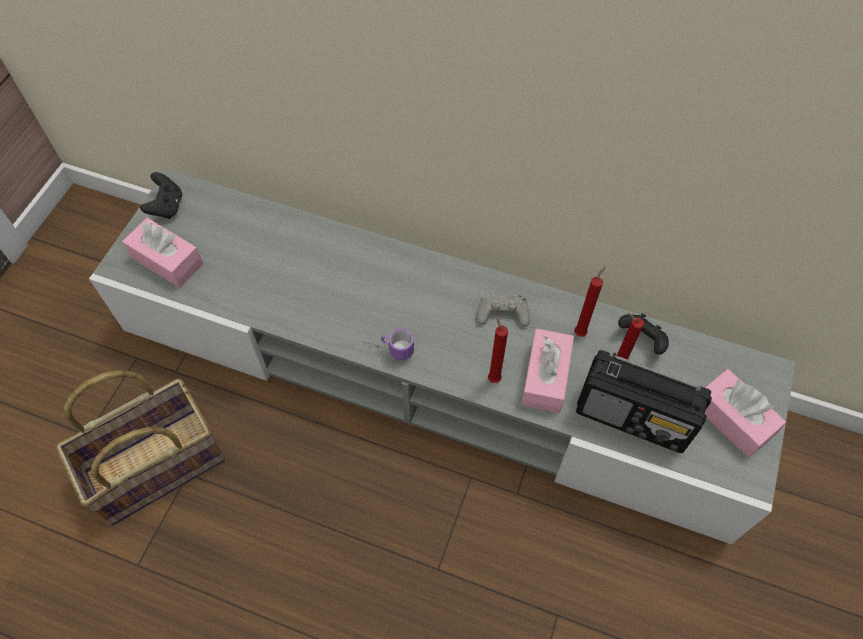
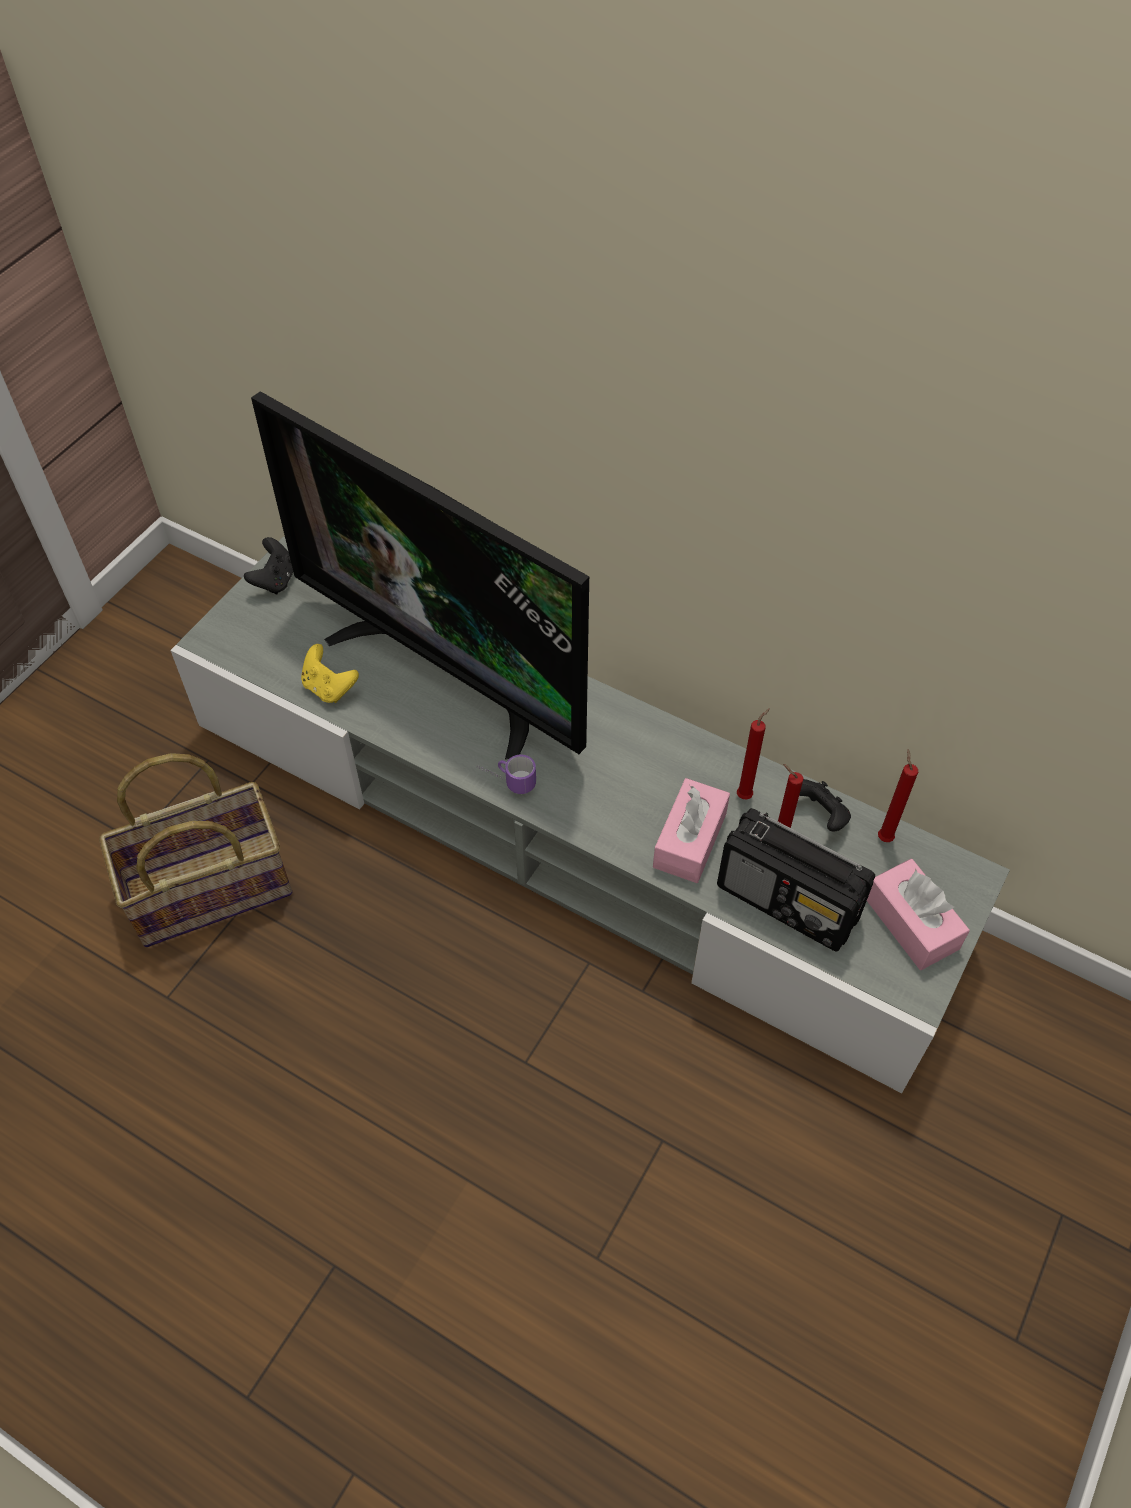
camera: 10 degrees right, 5 degrees down
(167, 261) = (264, 642): pink tissue box -> none
(228, 292) = (329, 688): none -> yellow game controller
(322, 264) = (447, 671): none -> television
(493, 377) = (626, 830): red candle -> red candle (884, 836)
(502, 313) = (654, 759): grey game controller -> none

